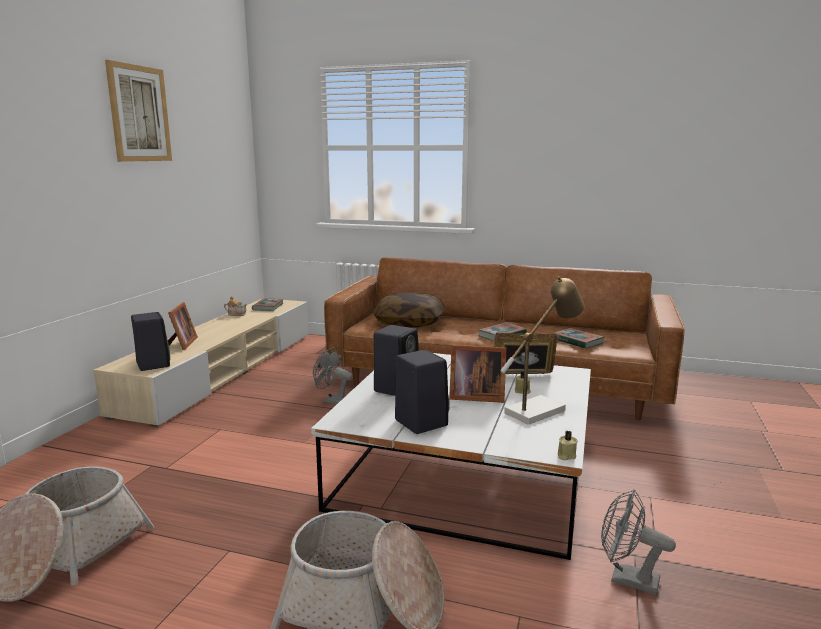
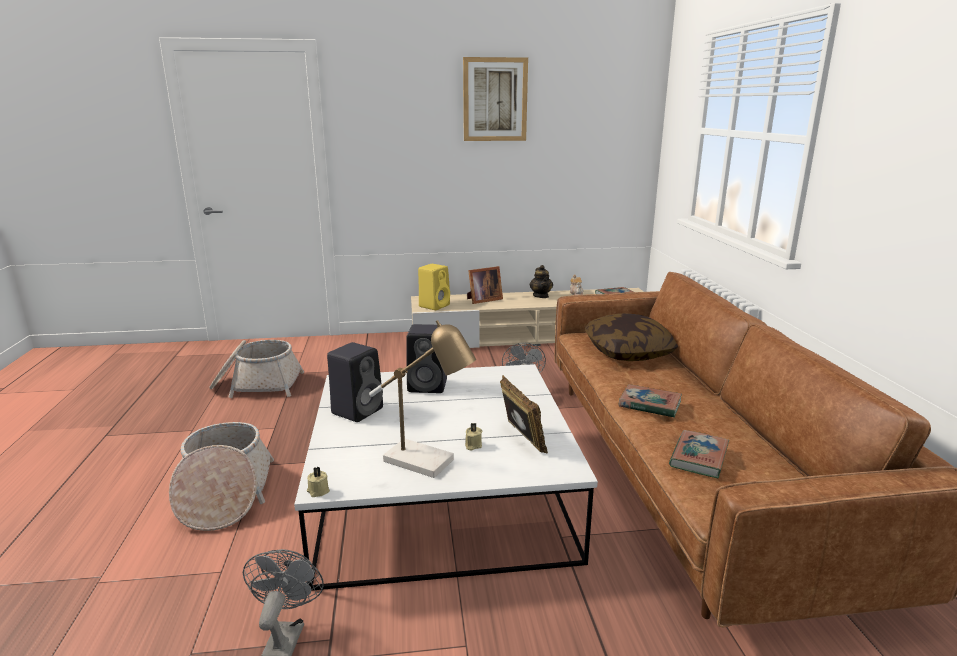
camera: 65 degrees right, 5 degrees up
(152, 364) = (434, 305): black speaker -> yellow speaker
(217, 325) = (541, 296): none -> teapot
(474, 396) = (437, 423): picture frame -> none

